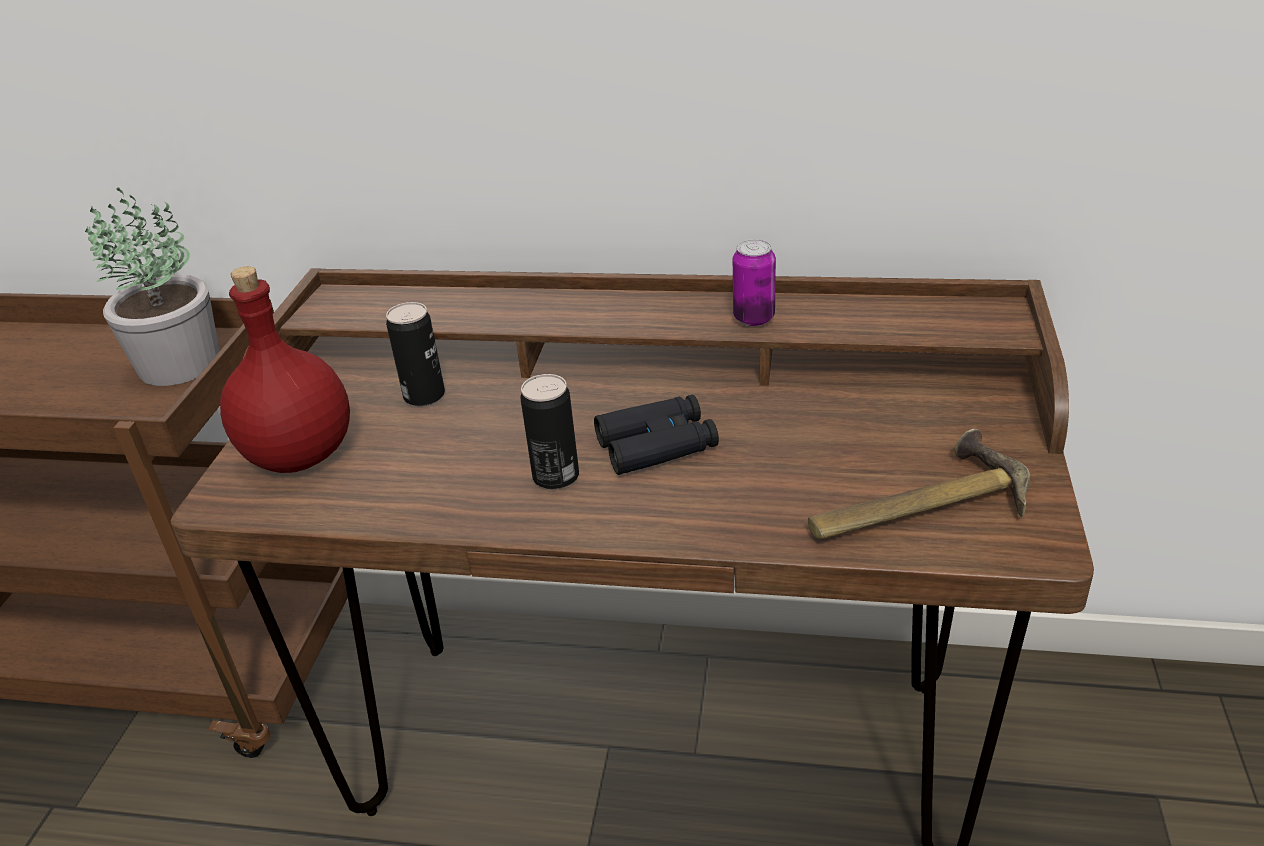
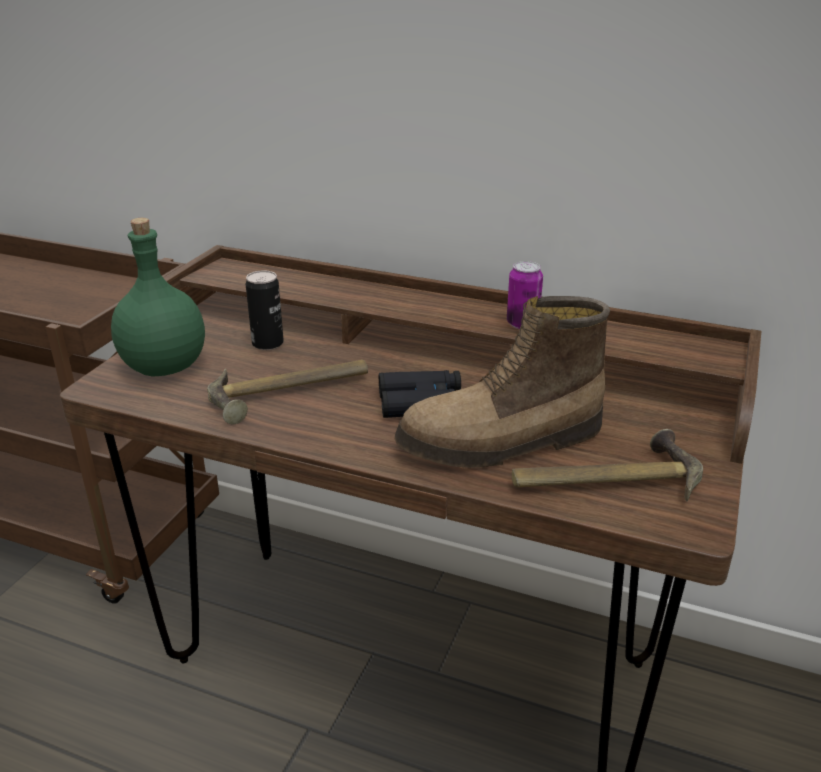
camera: 10 degrees right, 5 degrees down
(177, 363) = (111, 298): potted plant -> none
(299, 454) = (164, 366): red bottle -> green bottle
(485, 462) = (291, 393): none -> hammer
(556, 476) = (338, 411): can -> none
(776, 481) = (502, 442): none -> boot

